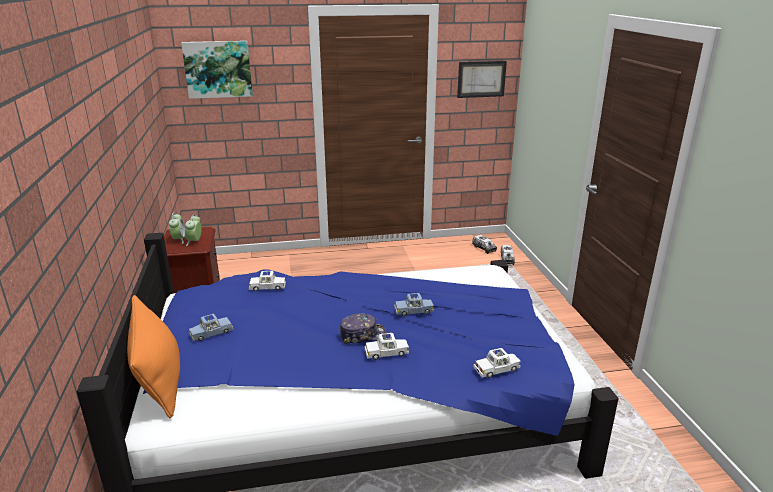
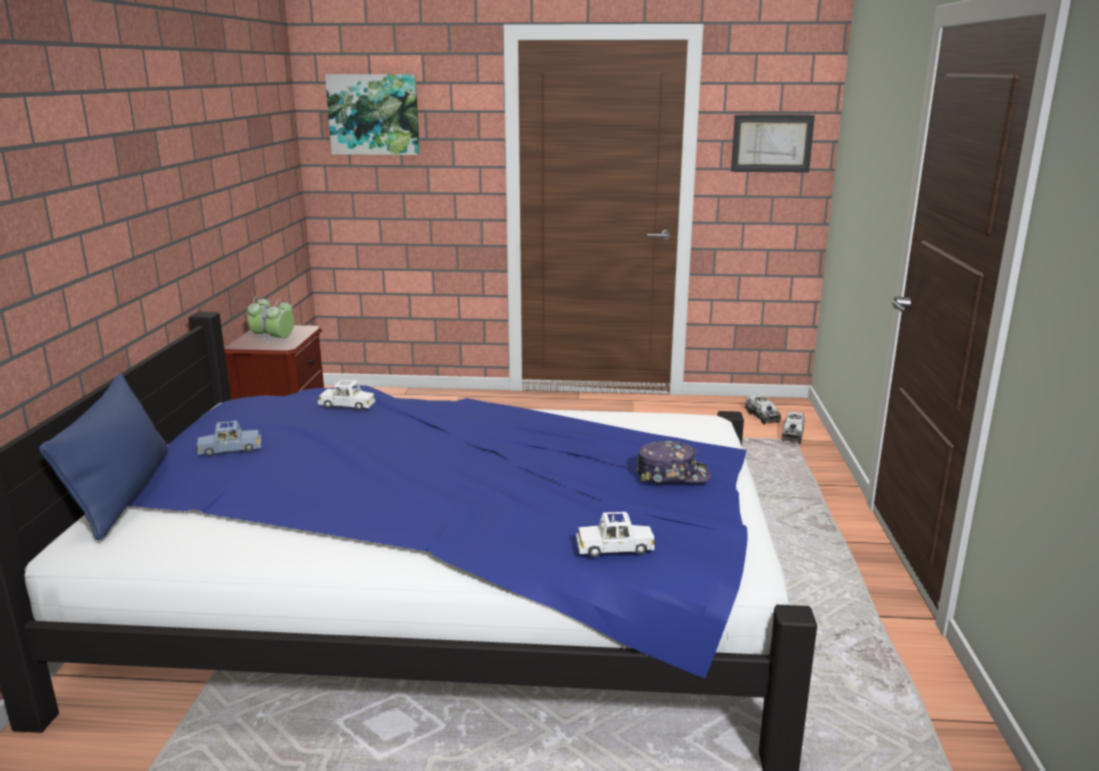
camera: 15 degrees right, 5 degrees down
(159, 379) = (122, 493): orange pillow -> blue pillow
(363, 335) = (436, 476): cap -> cap (672, 475)
(386, 353) = (455, 503): white toy car -> none
(413, 311) = (536, 456): blue toy car -> none

